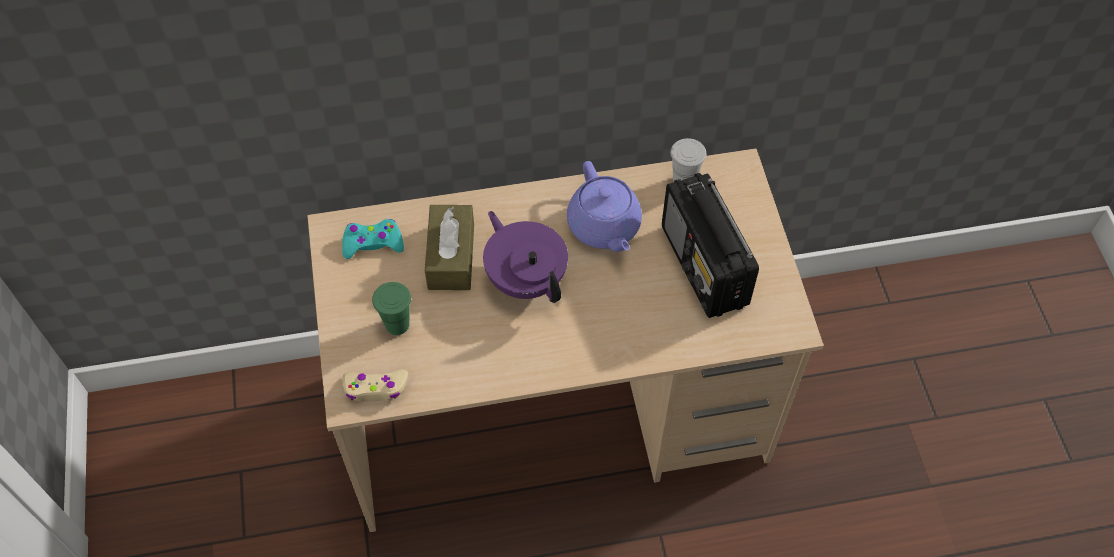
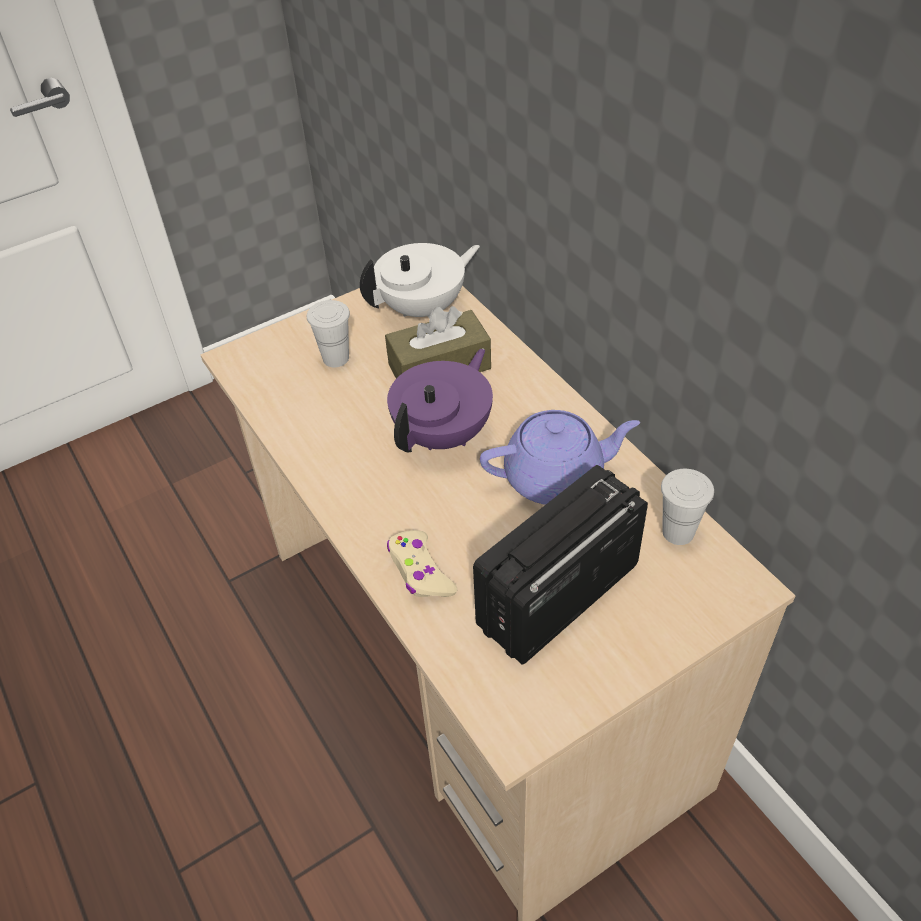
camera: 70 degrees right, 10 degrees down
(373, 243) = (423, 308): turquoise game controller -> white teapot
(376, 388) = (255, 370): beige game controller -> beige game controller (420, 571)
(397, 324) = (336, 358): green cup -> white cup
(604, 227) = (556, 477): purple teapot -> purple teapot turned 150 degrees counterclockwise

